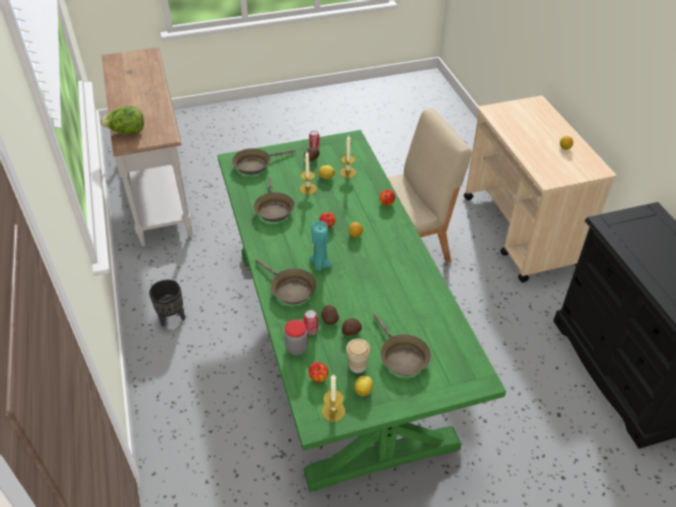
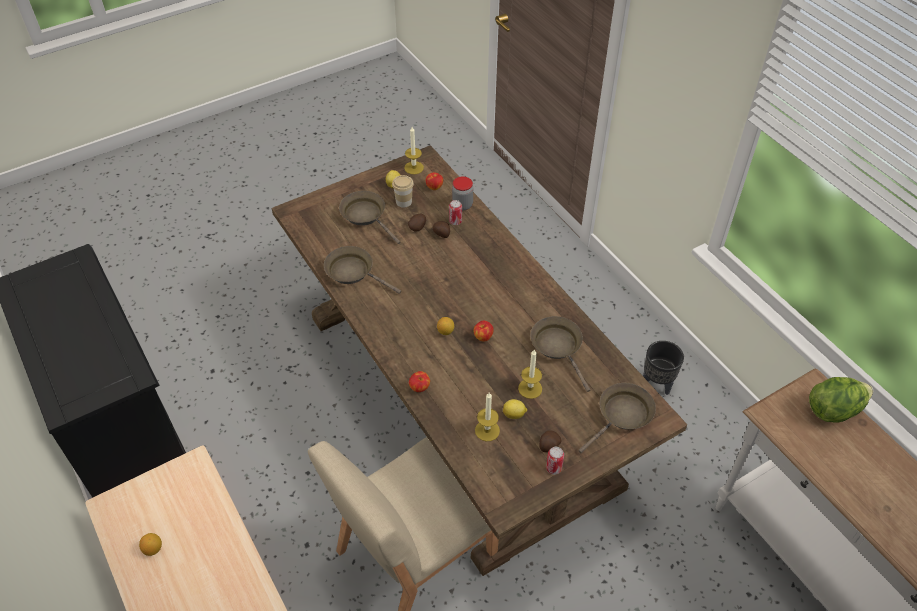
camera: 165 degrees right, 5 degrees up
(290, 289) = (492, 255): brown frying pan -> brown frying pan (353, 272)
(320, 264) = (472, 287): turquoise candle -> none
(336, 341) = (460, 398): green dining table -> brown dining table

